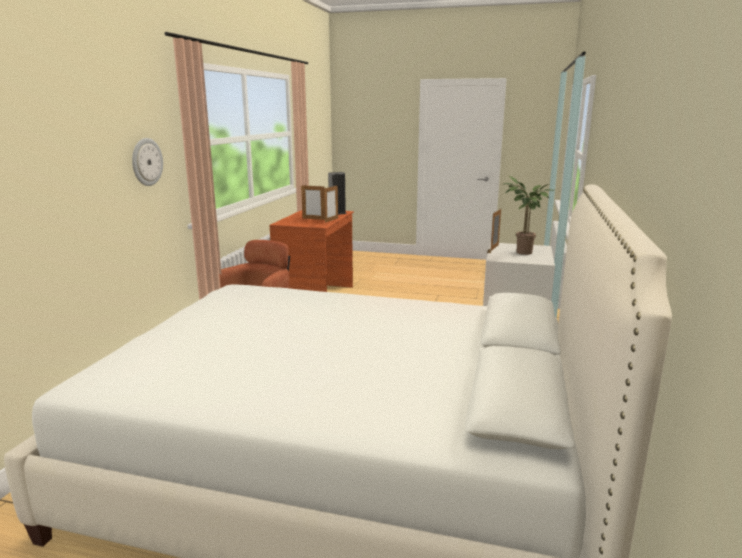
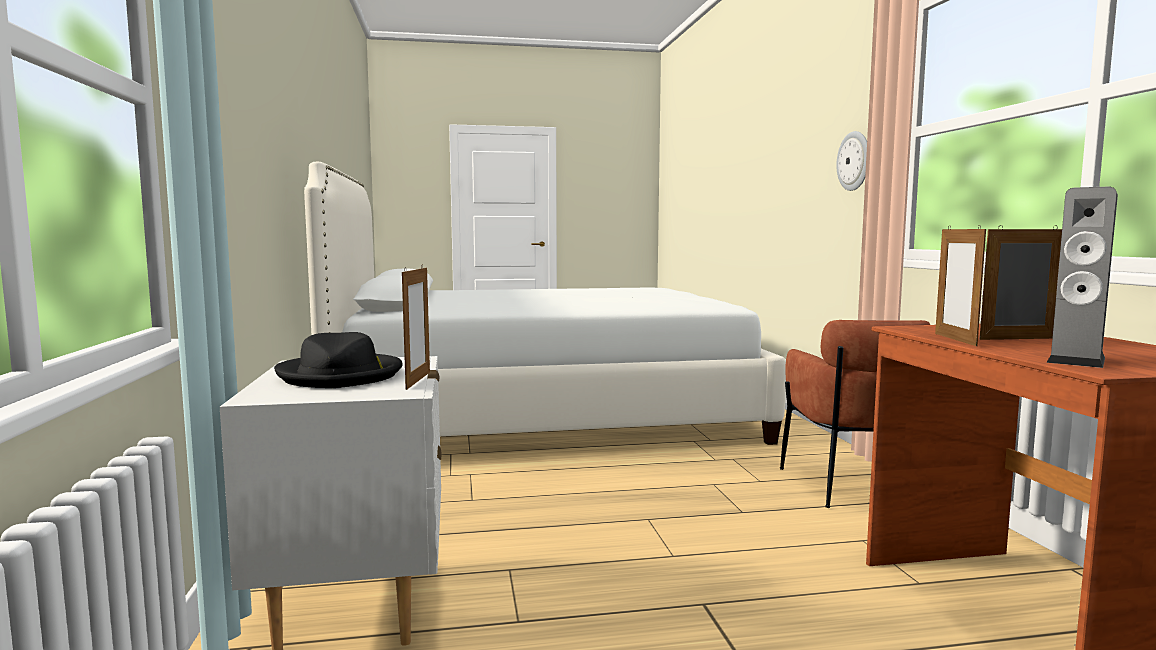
camera: 155 degrees right, 10 degrees down
(522, 253) = (341, 376): potted plant -> black hat

